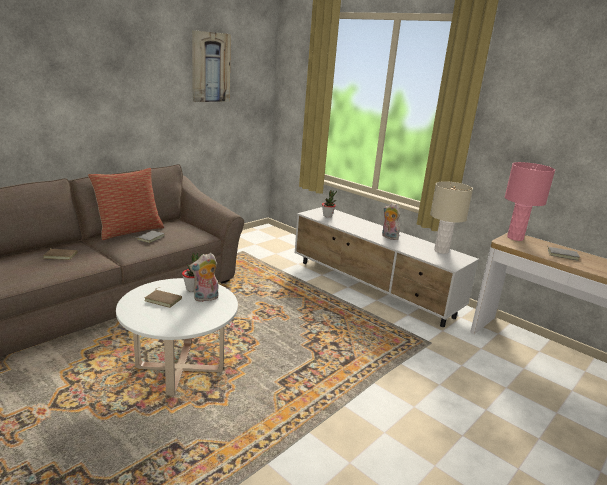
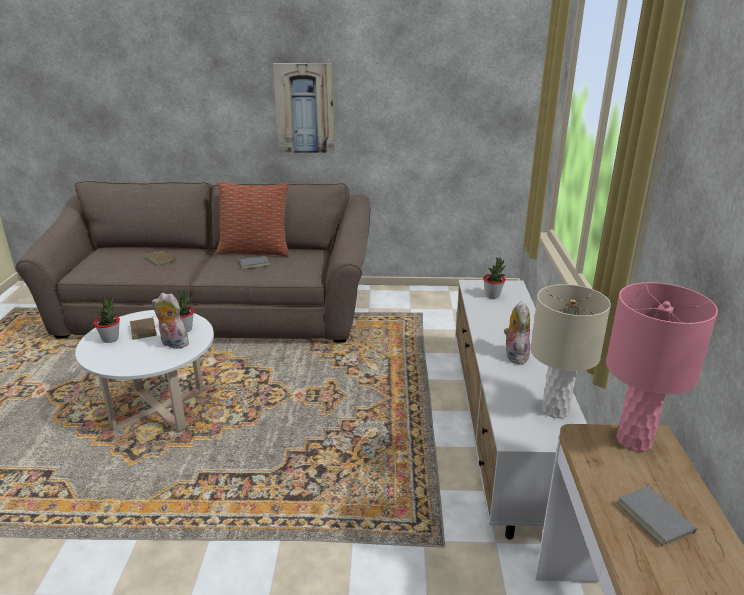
camera: 50 degrees right, 5 degrees up
(150, 314) = (110, 339): none -> potted plant
(210, 67) = (419, 58): picture -> picture (305, 108)

